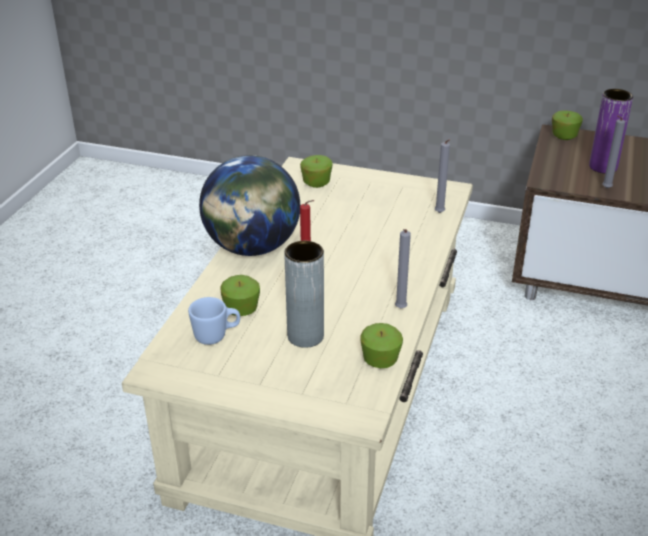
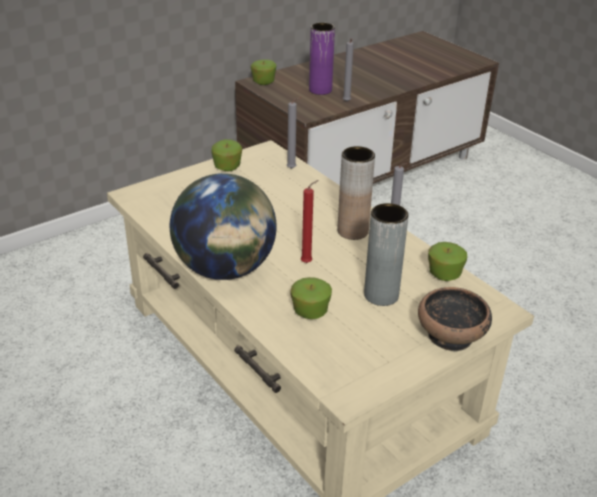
camera: 55 degrees left, 0 degrees up
(216, 336) = (333, 340): blue mug -> none
(288, 398) = (451, 336): none -> bowl
(316, 183) = (172, 198): apple -> apple (227, 167)
(384, 283) = (352, 231): none -> brown vase

